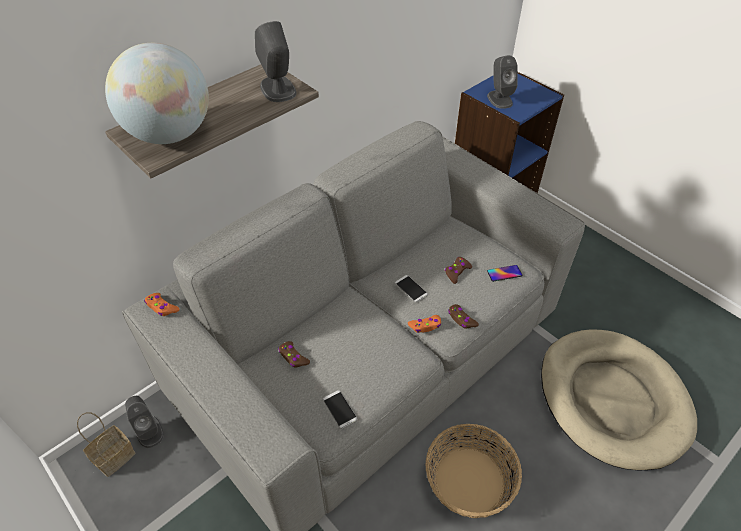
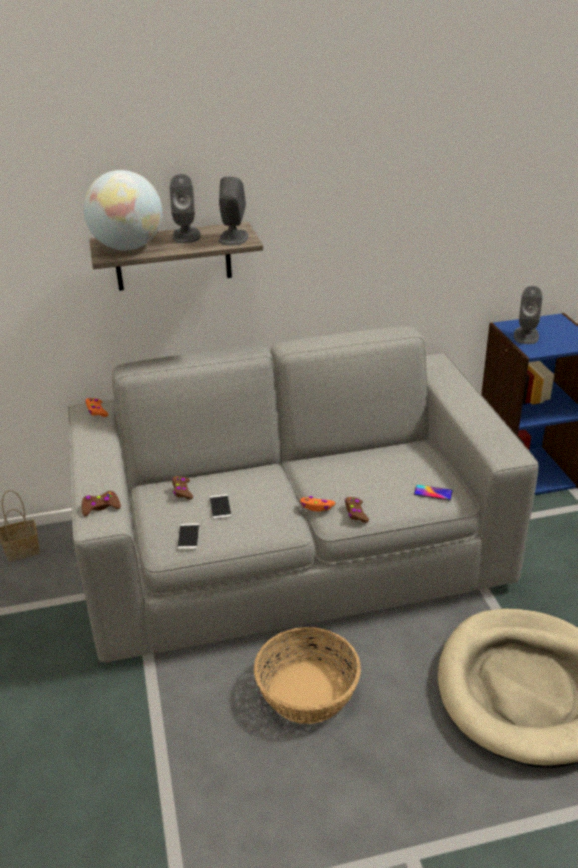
camera: 30 degrees right, 15 degrees down
(149, 431) = (61, 542): grey speaker -> grey speaker (186, 235)
(411, 289) = (328, 476): phone -> phone (220, 507)
(457, 272) = (385, 477): brown game controller -> brown game controller (100, 507)

